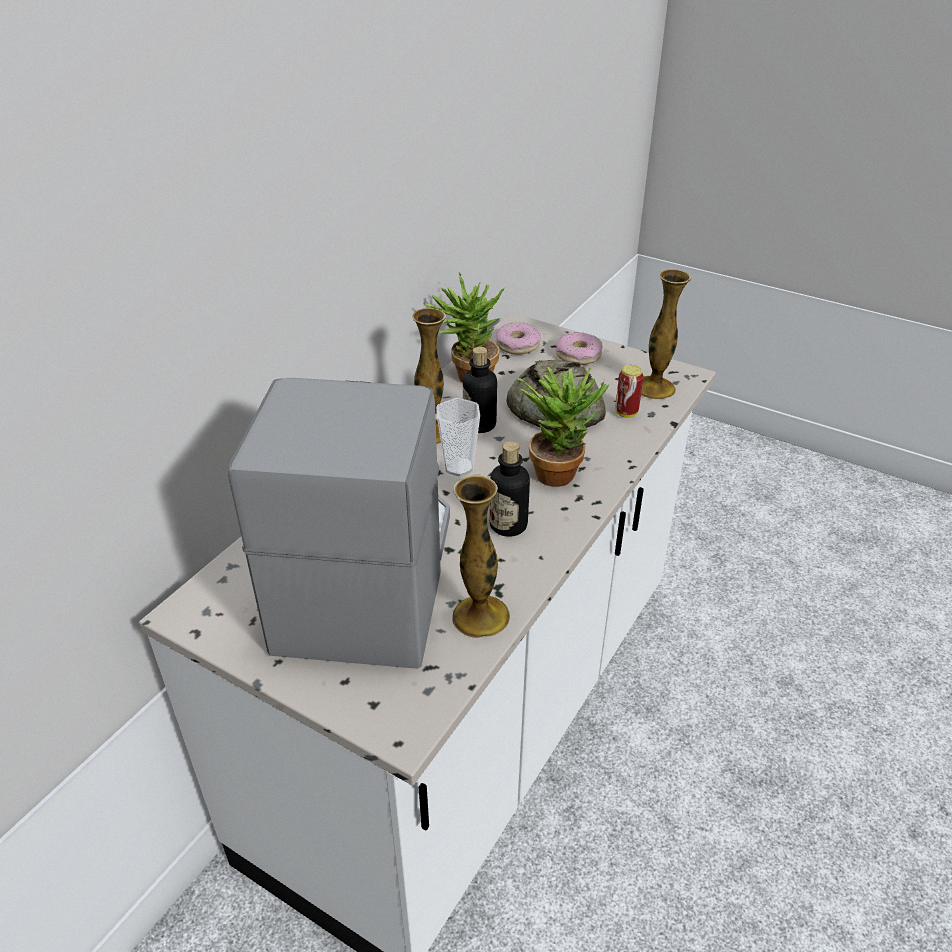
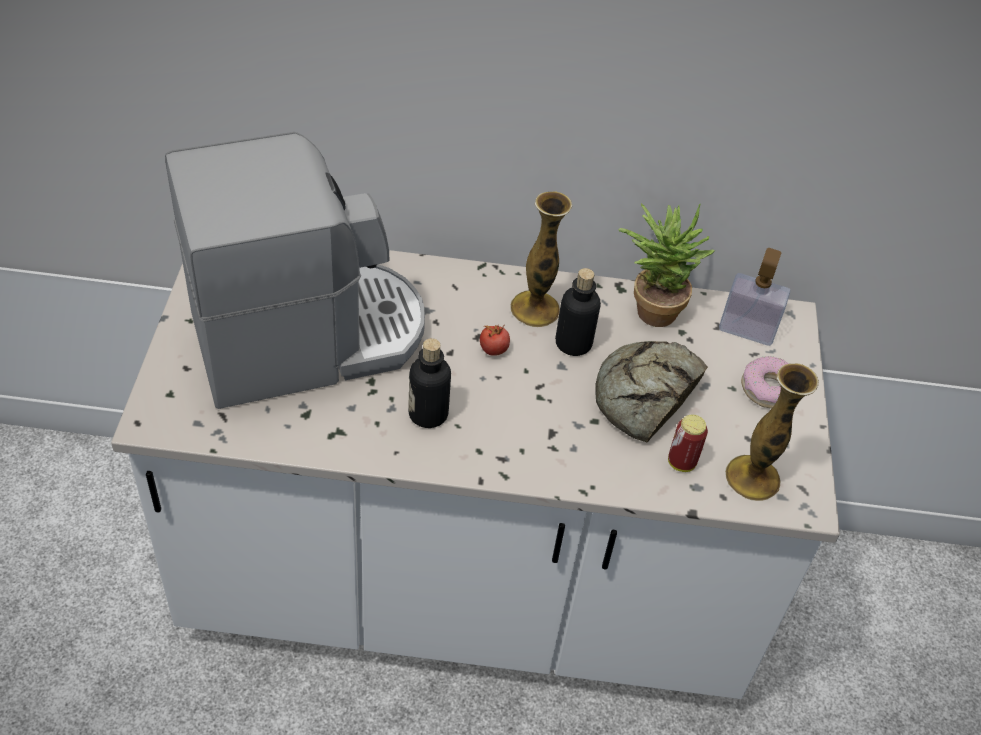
camera: 60 degrees right, 10 degrees up
(458, 467) = (493, 349): cup -> tomato
(481, 616) = (296, 431): vase -> none
(517, 345) = (747, 329): donut -> soap dispenser
(559, 470) = (537, 430): potted plant -> none

